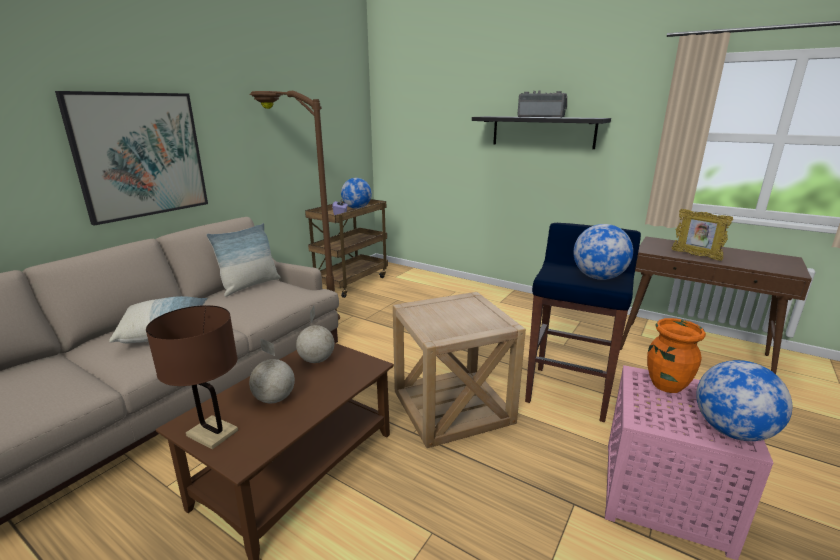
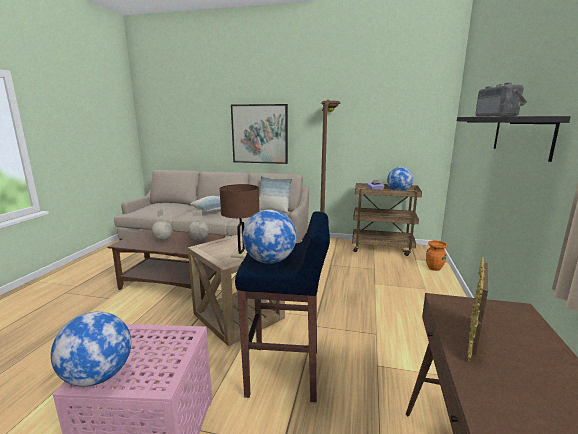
camera: 70 degrees right, 5 degrees down
(212, 433) = (138, 236): brown table lamp -> brown table lamp (242, 254)
(666, 385) = (173, 347): orange vase -> orange vase (434, 268)

